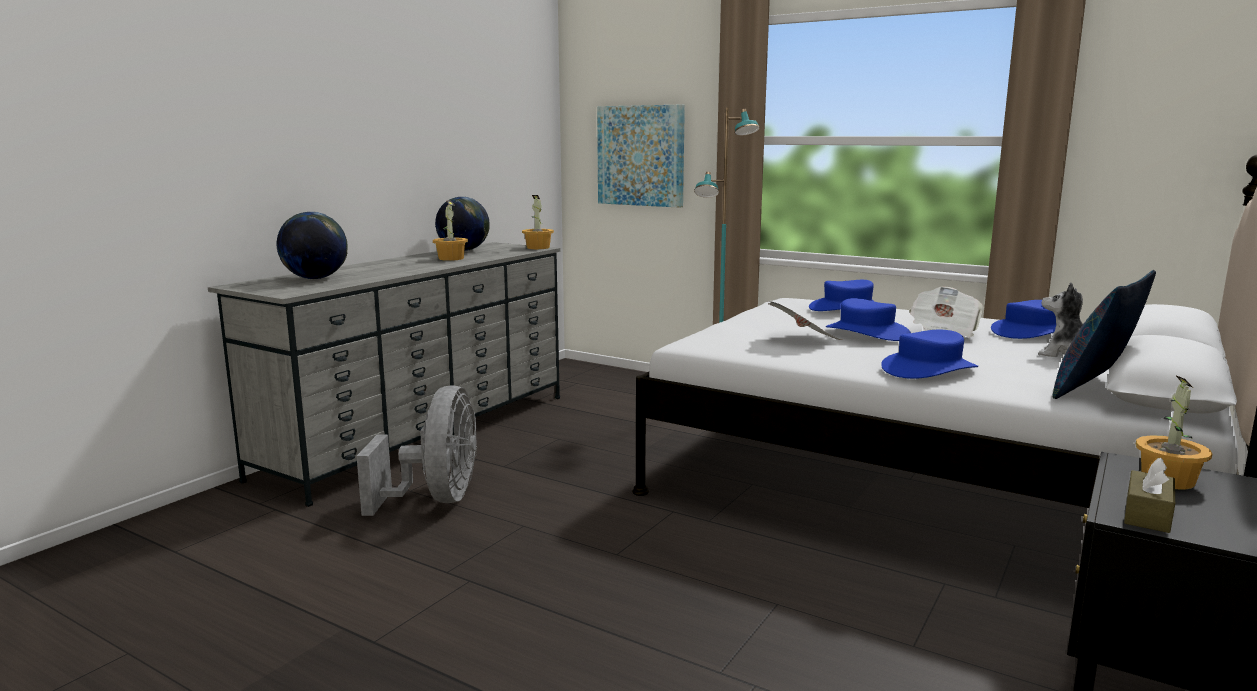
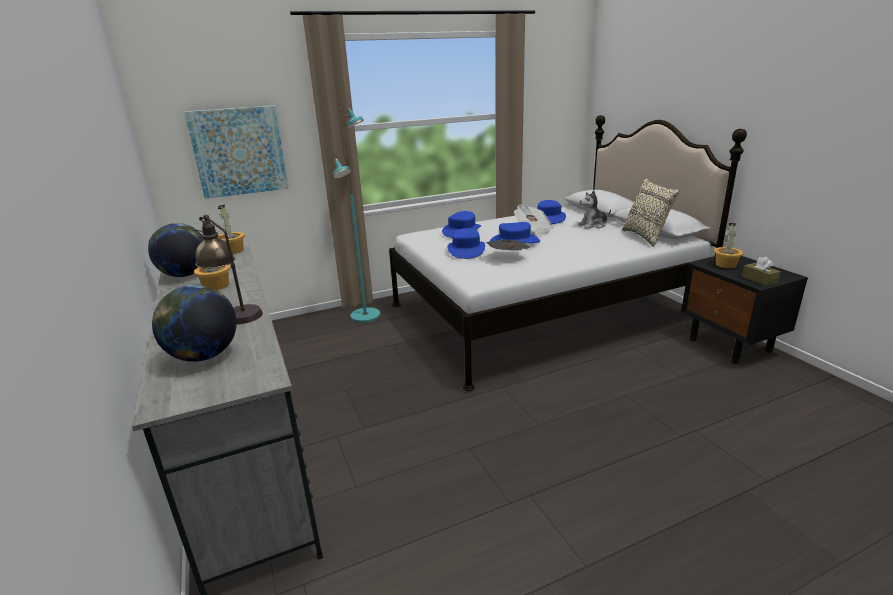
camera: 55 degrees left, 10 degrees up
(400, 270) = (235, 313): none -> table lamp
(437, 499) = (388, 476): grey fan -> none
(928, 369) = (591, 251): blue hat -> blue hat (466, 250)
(1094, 390) = (645, 237): blue pillow -> beige pillow

